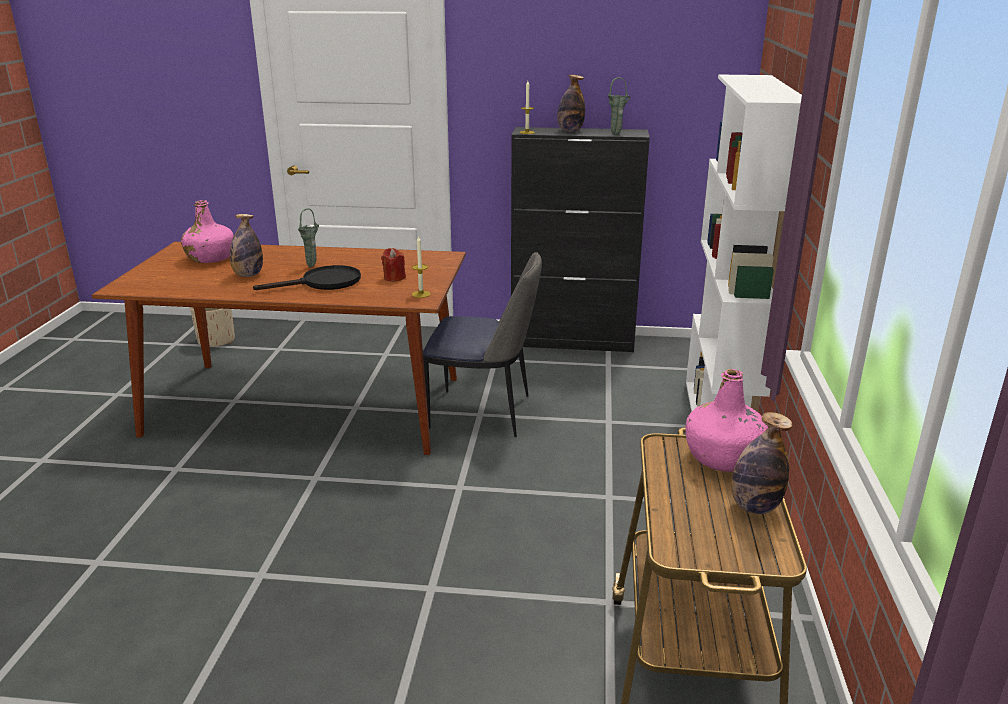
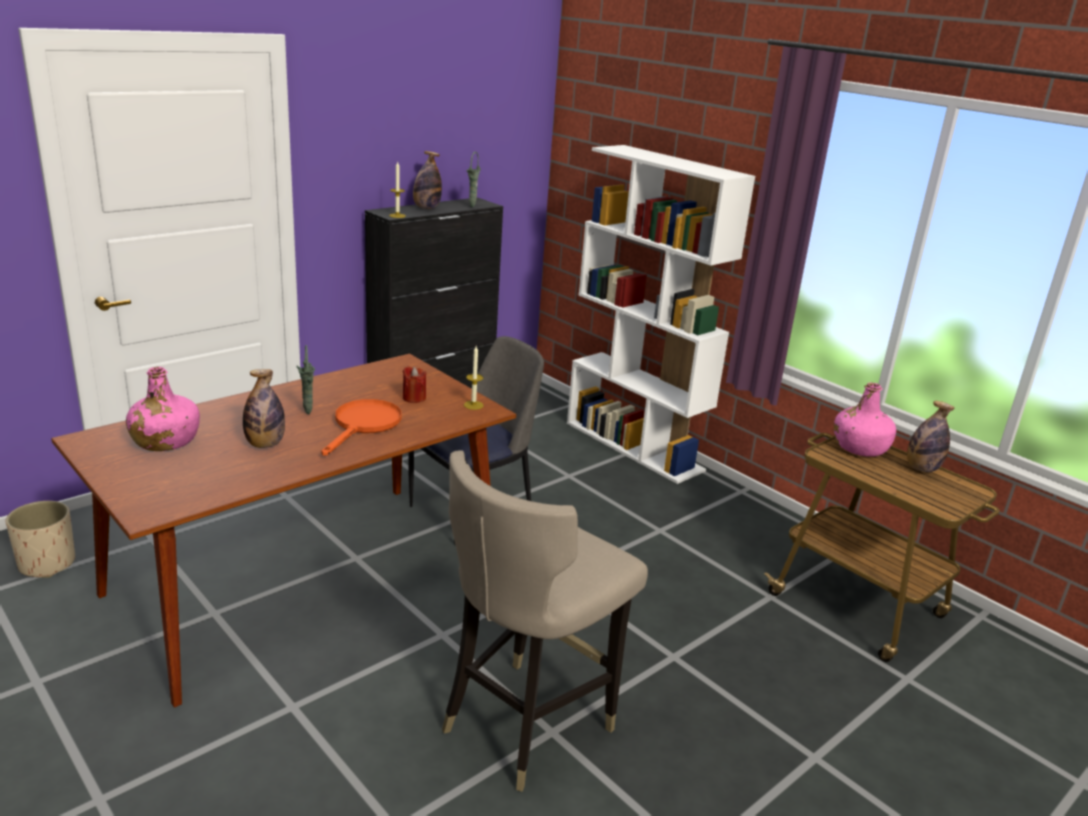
camera: 50 degrees left, 0 degrees up
(256, 559) = (526, 723): none -> beige stool
(323, 283) = (364, 425): black frying pan -> orange frying pan

